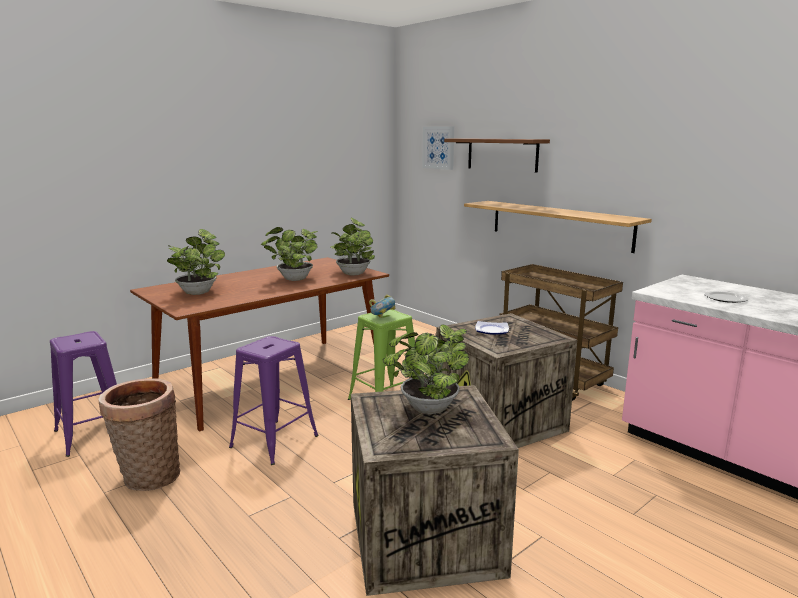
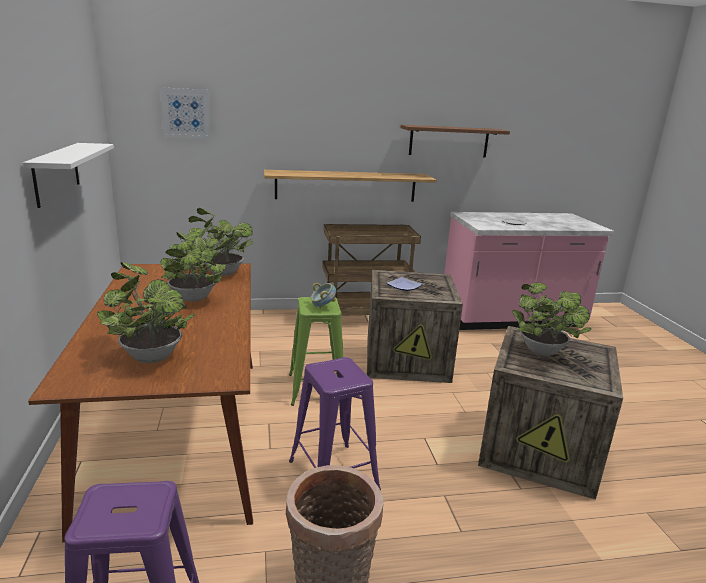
camera: 60 degrees left, 5 degrees up
(284, 183) = (56, 173): none -> white shelf
(502, 154) = (279, 122): brown shelf -> brown shelf (449, 141)

